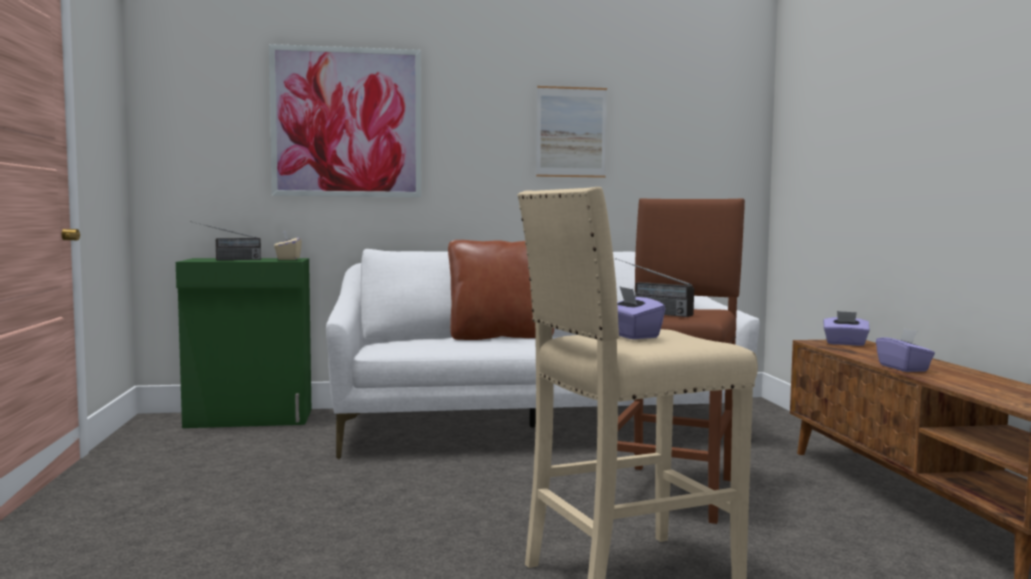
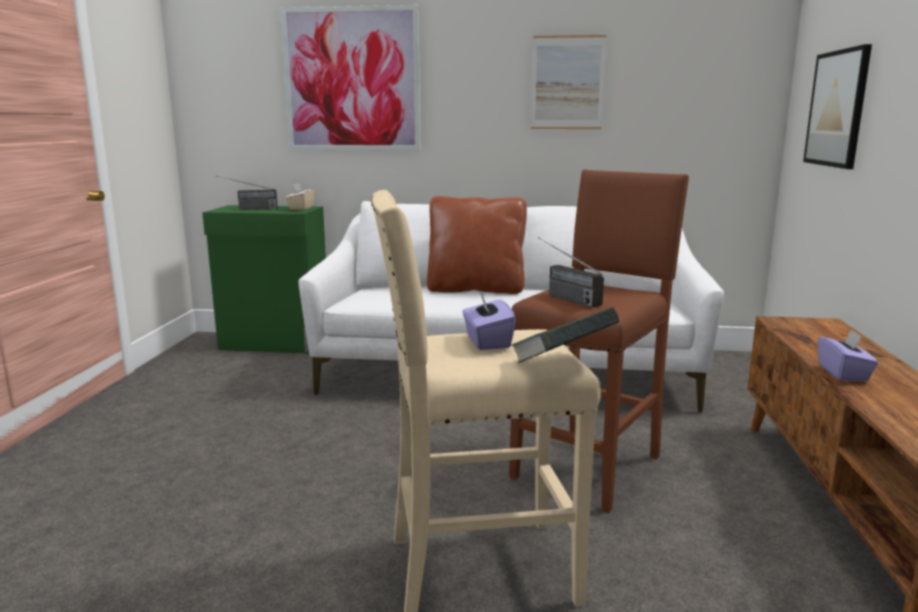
camera: 15 degrees right, 10 degrees up
(718, 343) = (562, 363): none -> book
(830, 154) = (837, 108): none -> picture
(845, 343) = (811, 326): purple tissue box -> none

